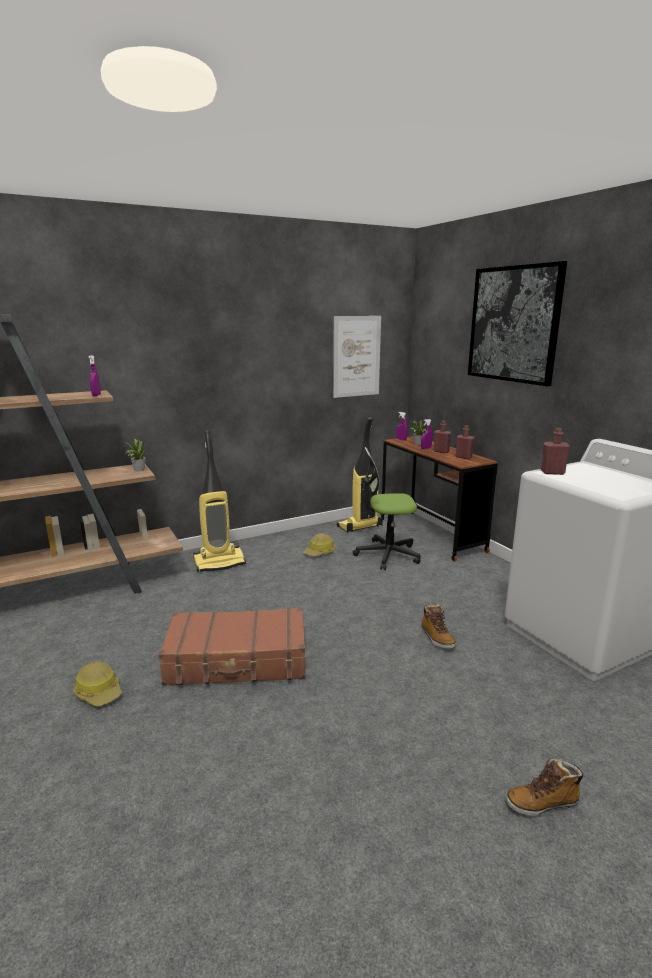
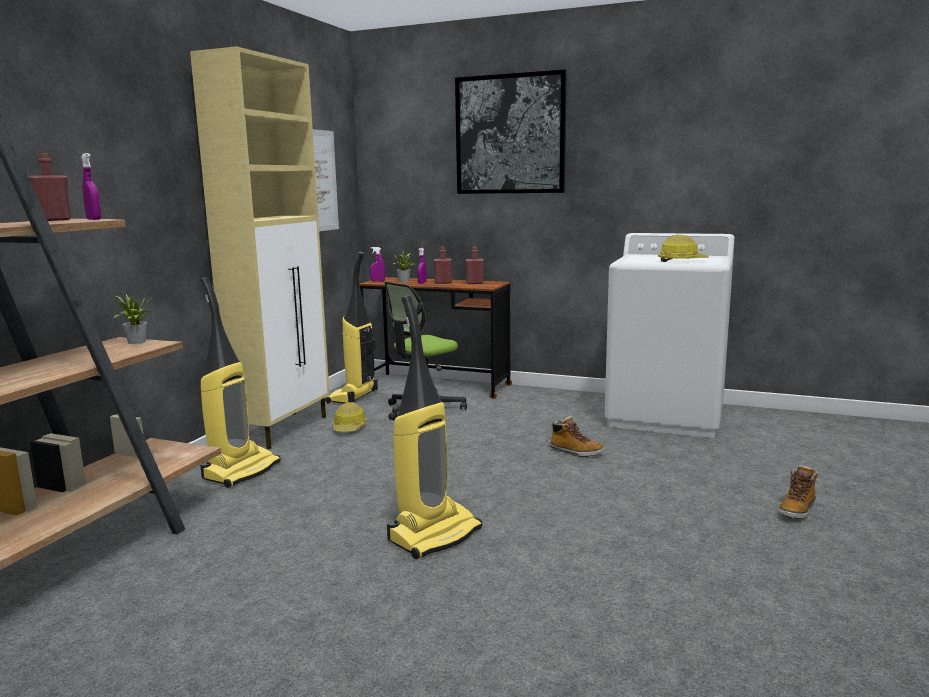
camera: 40 degrees left, 5 degrees down
(99, 692) = (327, 626): hard hat -> hard hat (681, 261)
(237, 660) = (434, 534): brown suitcase -> vacuum cleaner
(283, 539) = (283, 429): none -> beige cabinet
(552, 472) = (633, 260): red bottle -> red bottle (53, 220)

